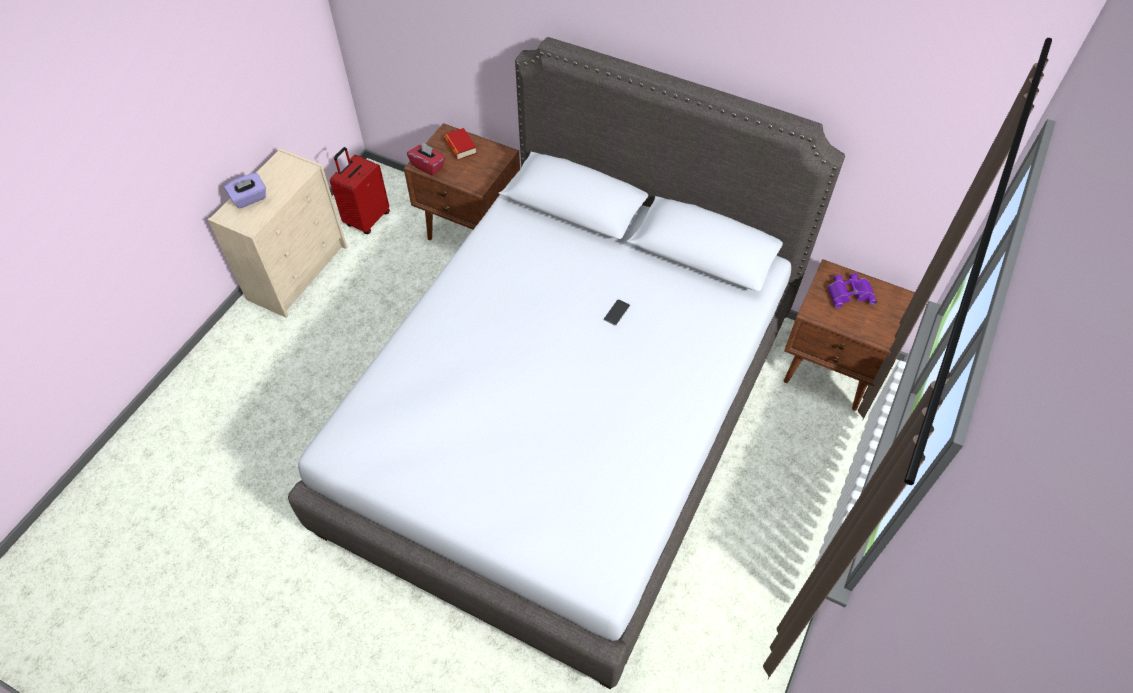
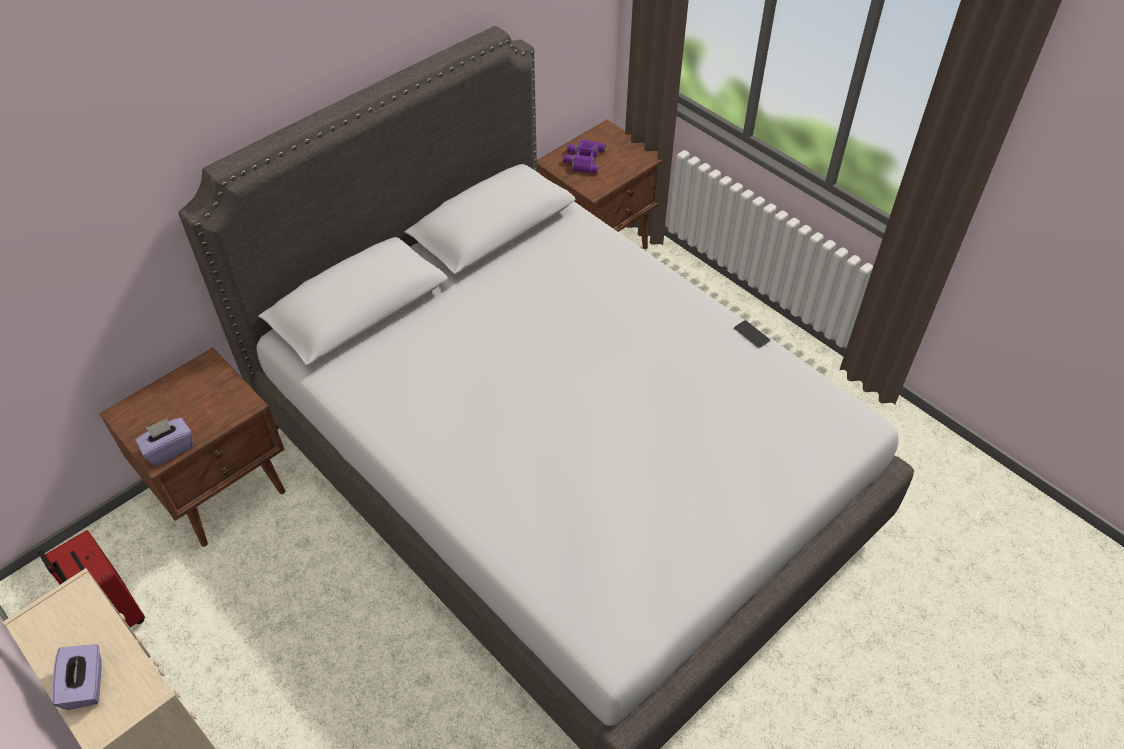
camera: 70 degrees left, 5 degrees down
(428, 166) = (169, 449): red tissue box -> purple tissue box
(460, 147) = (161, 405): book -> none
(616, 312) = (537, 319): phone -> phone (751, 334)

